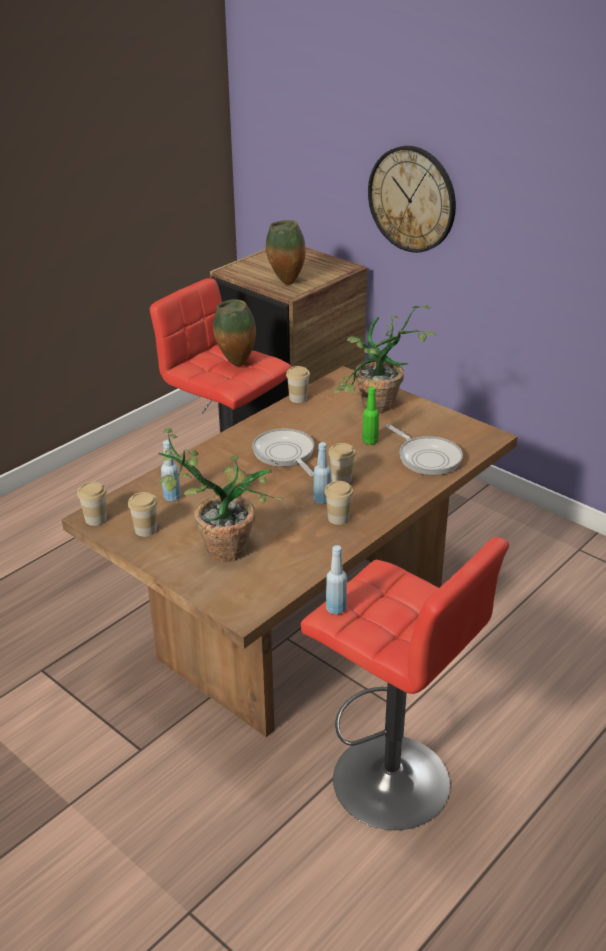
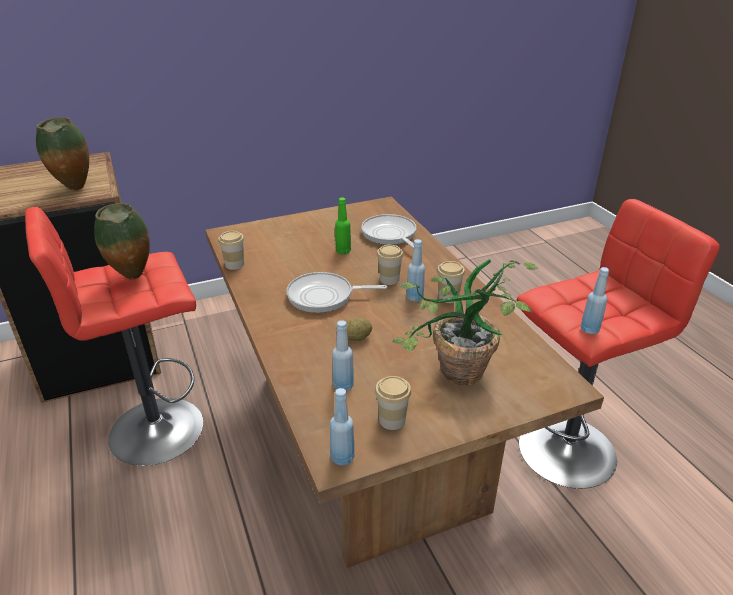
camera: 65 degrees left, 0 degrees up
(96, 519) = (342, 457): cup -> blue bottle
(377, 409) = (297, 234): potted plant -> none
(412, 199) = (139, 64): wall clock -> none
(427, 457) = (390, 235): frying pan -> frying pan turned 105 degrees counterclockwise

